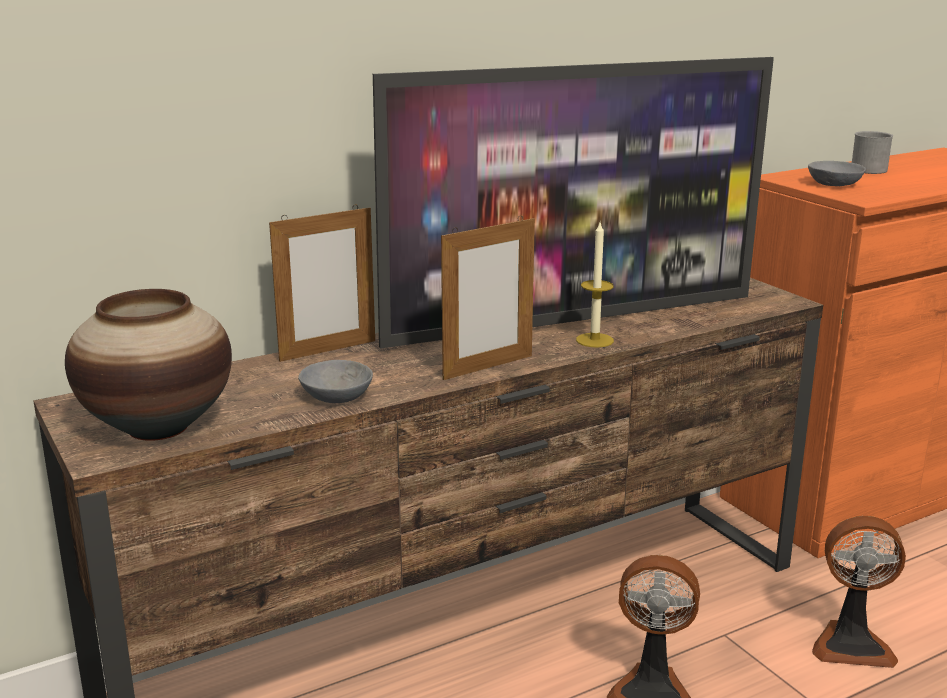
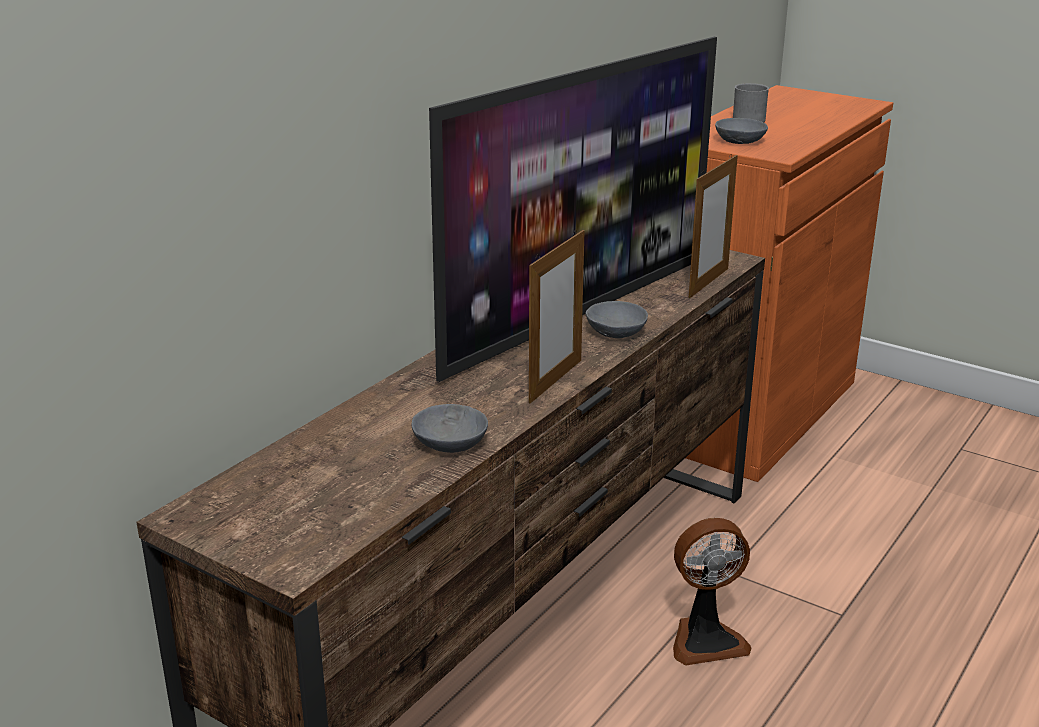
camera: 25 degrees left, 5 degrees up
(158, 428) = (315, 520): vase -> none
(328, 350) = (385, 394): picture frame -> picture frame (708, 283)
(594, 340) = (618, 332): candle -> grey bowl
(851, 644) = (829, 552): fan -> none

